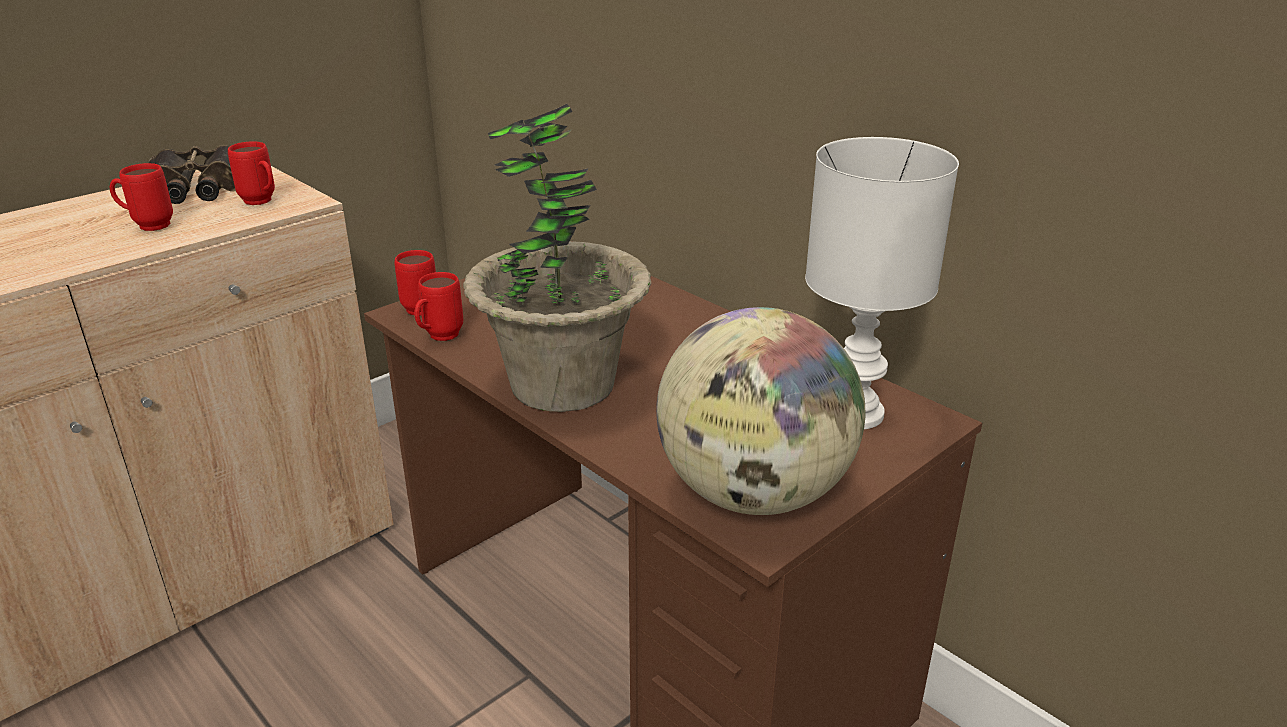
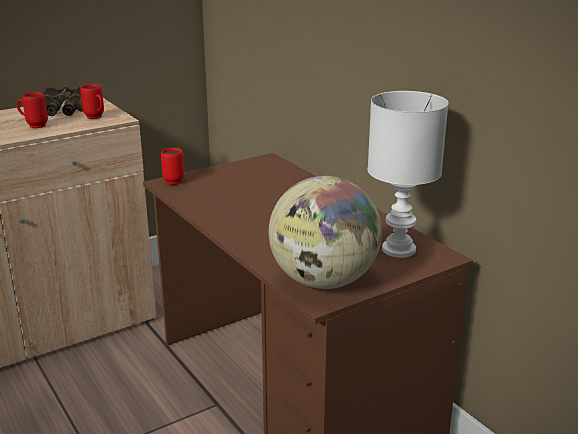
camera: 10 degrees right, 5 degrees down
(438, 338) = (179, 196): red mug -> none
(562, 384) = (239, 223): potted plant -> none

